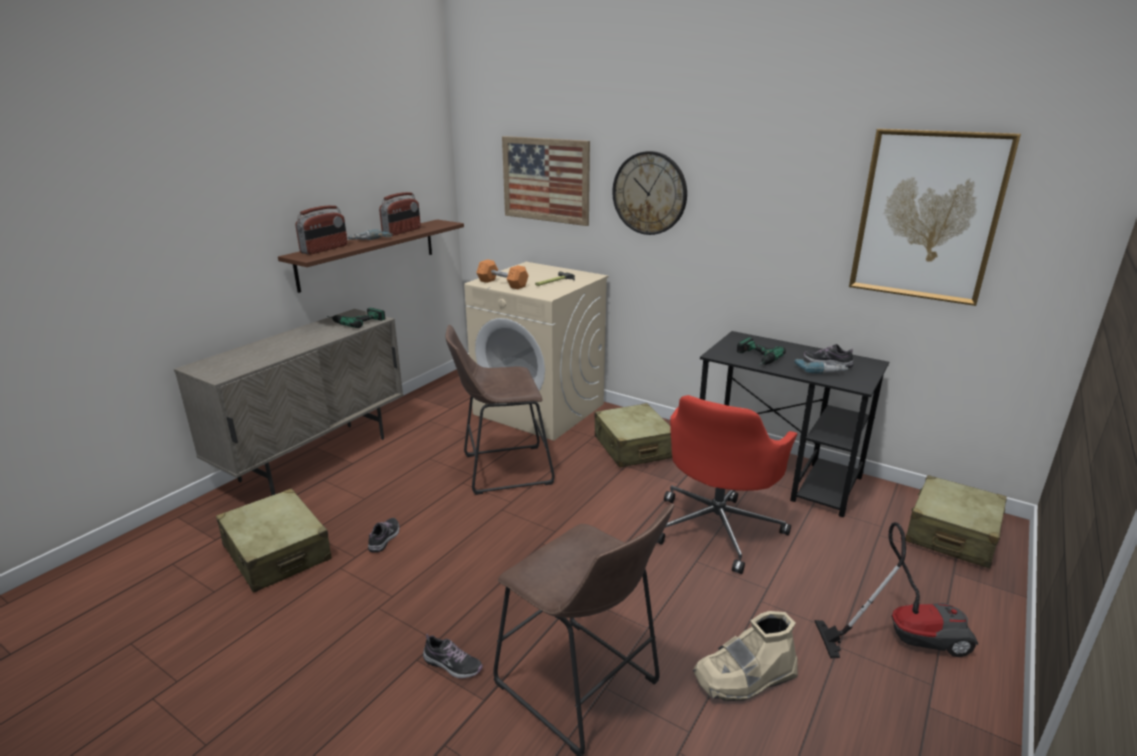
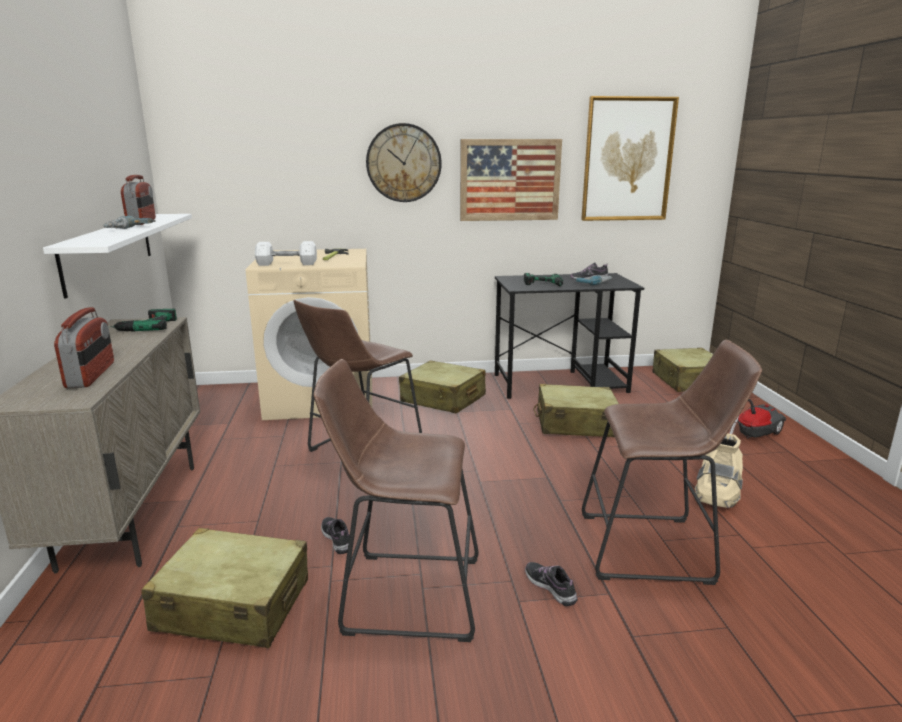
camera: 40 degrees left, 5 degrees down
(325, 249) = (92, 237): radio -> radio (91, 375)
(362, 604) = (404, 594): none -> brown stool
(368, 253) = (109, 250): brown shelf -> white shelf
(452, 665) = (550, 587): shoe -> shoe turned 105 degrees counterclockwise
(502, 283) = (287, 264): orange dumbbell -> white dumbbell
(545, 180) = (283, 160): picture -> picture (510, 180)
(717, 527) = (575, 424): red office chair -> beige suitcase

